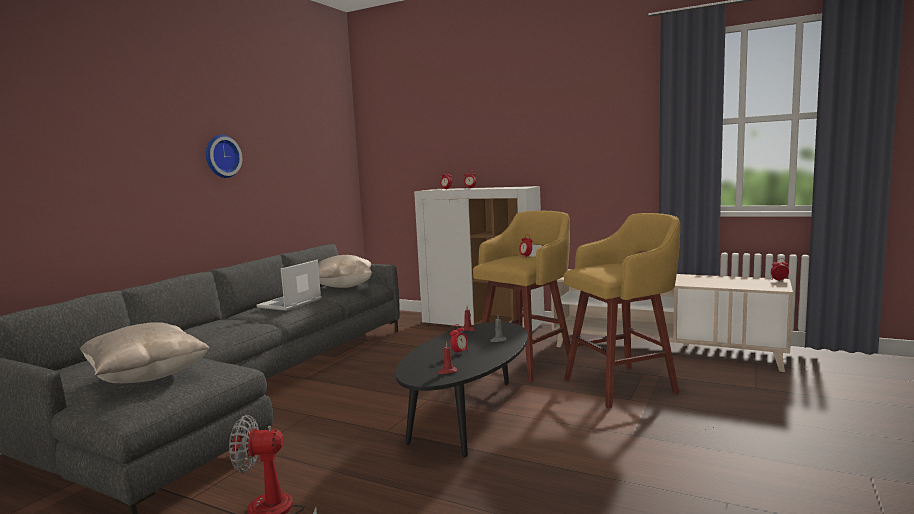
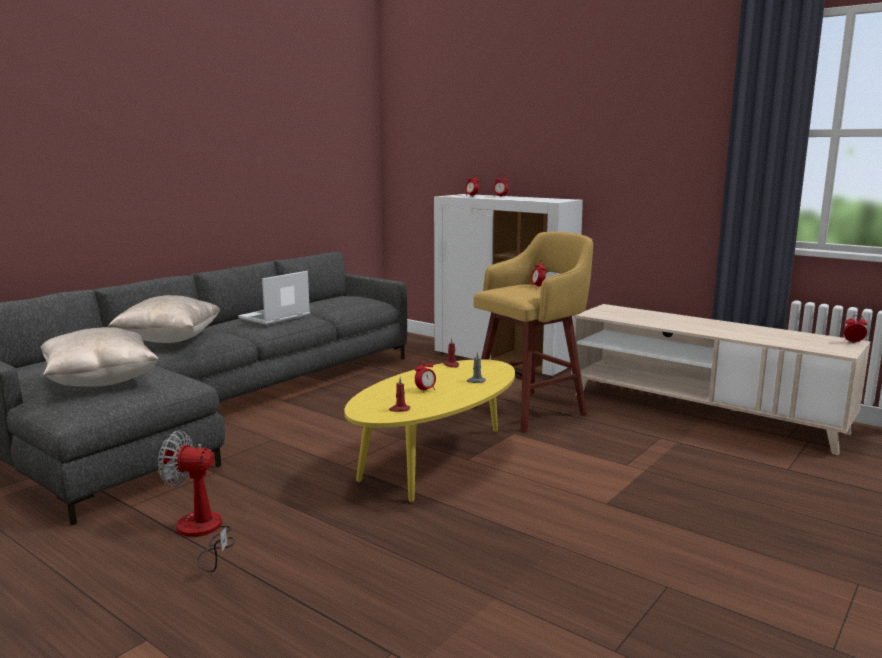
camera: 10 degrees right, 5 degrees up
(221, 156) = (212, 147): wall clock -> none
(344, 286) = (343, 302): beige pillow -> beige pillow (169, 340)
(469, 418) = (436, 463): black coffee table -> yellow coffee table
(623, 385) = (628, 448): yellow stool -> none

